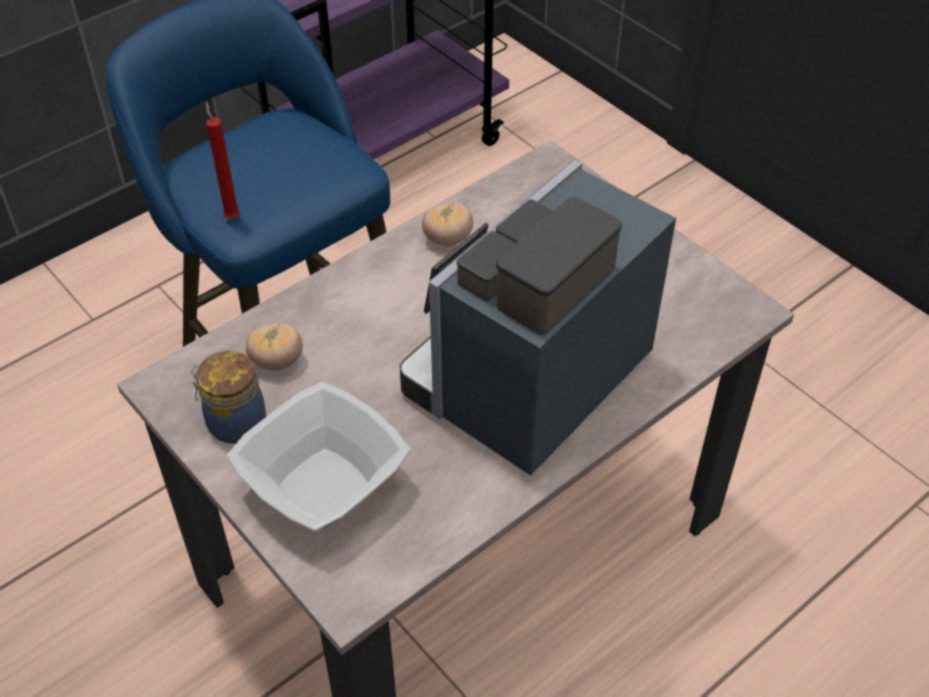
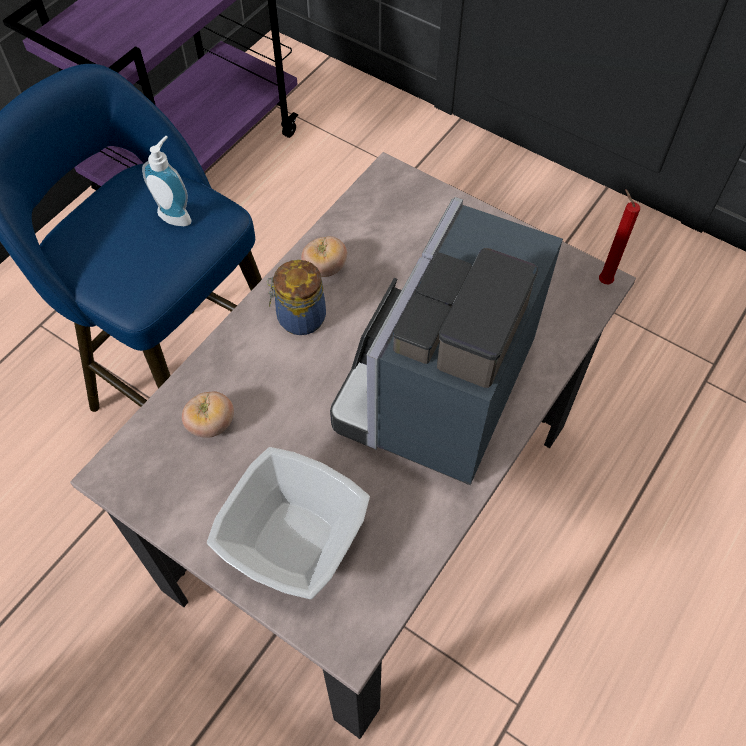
camera: 15 degrees left, 10 degrees up
(231, 216) = (122, 286): red candle -> red candle (603, 280)
(234, 422) = (192, 495): jar -> jar (299, 318)
(310, 159) = (177, 214): none -> soap dispenser

